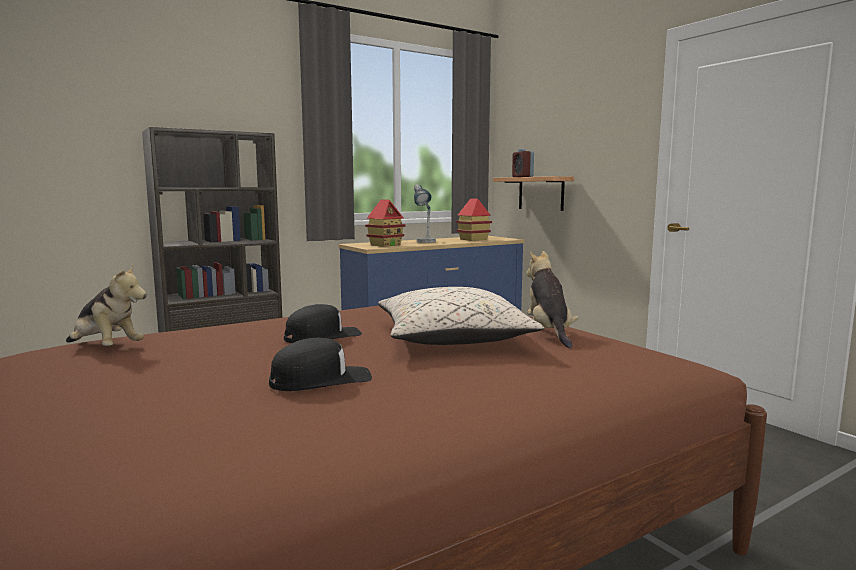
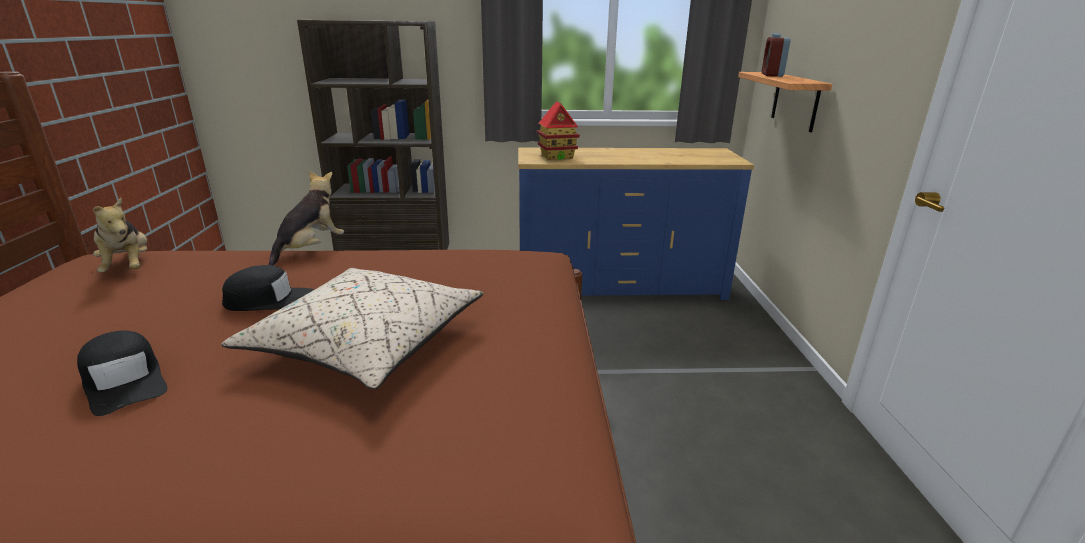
camera: 30 degrees right, 15 degrees up
(320, 380) = (125, 381): black cap -> black cap turned 45 degrees clockwise
(424, 242) = (609, 157): table lamp -> none
(473, 239) = (684, 156): toy house -> none
(549, 333) = (488, 366): plush toy -> plush toy (310, 249)

